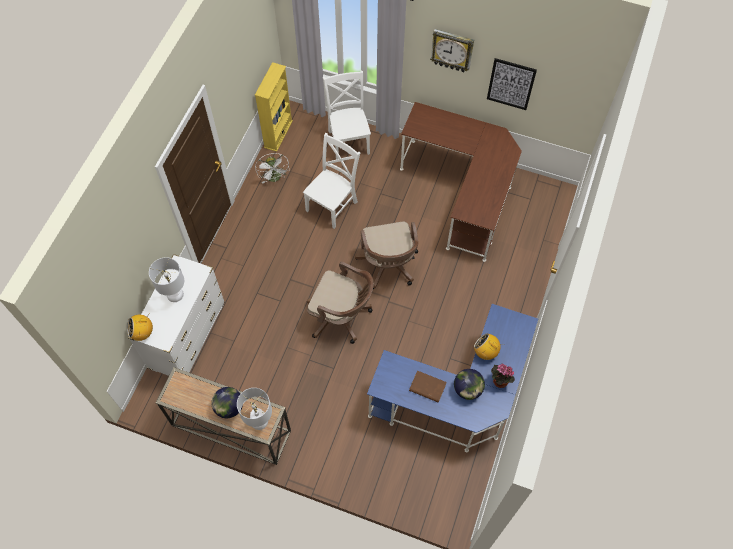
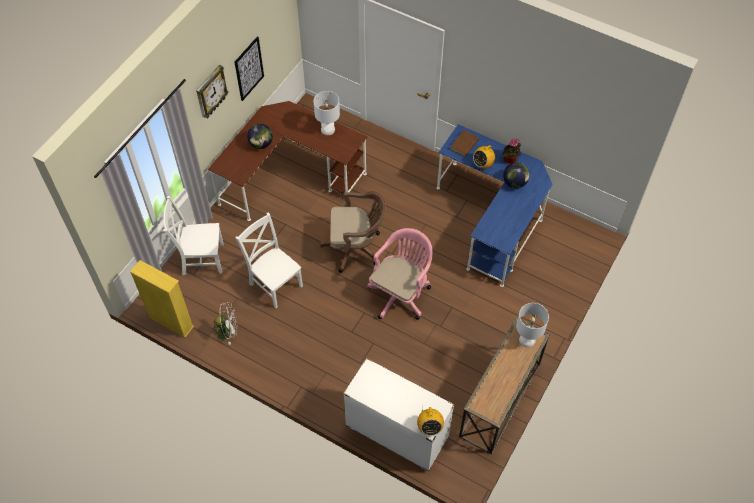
camera: 80 degrees left, 5 degrees down
(175, 295) = (391, 394): white table lamp -> white table lamp (328, 129)
(229, 407) = (511, 363): globe -> globe (261, 144)
(341, 317) = (401, 293): brown office chair -> pink office chair
(427, 387) = (509, 210): brown book -> brown book (464, 145)

